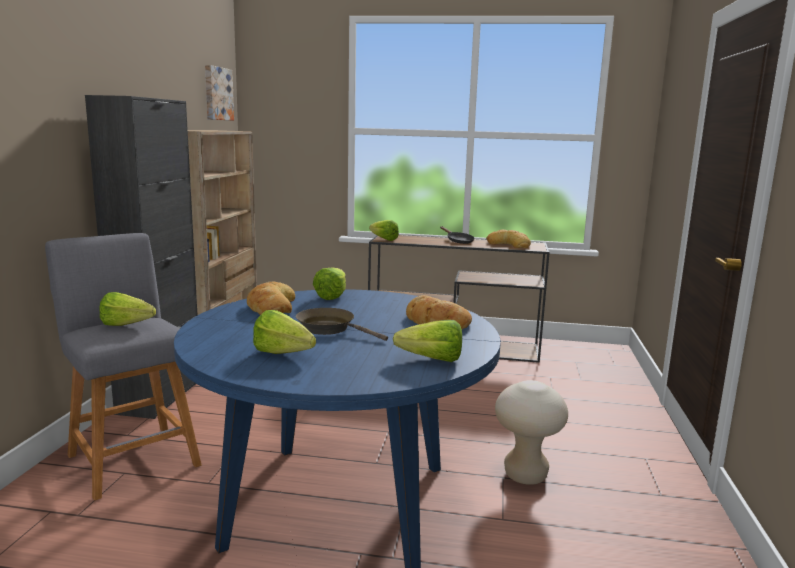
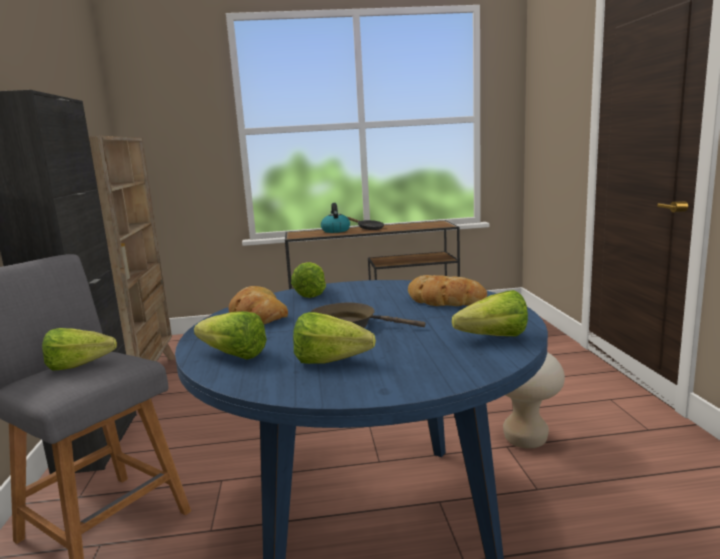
camera: 15 degrees left, 0 degrees up
(217, 93) = (92, 101): picture -> none
(382, 239) = (295, 236): lettuce -> lettuce (229, 354)
(425, 239) = (335, 230): none -> kettle
(509, 244) = (416, 225): bread -> none

